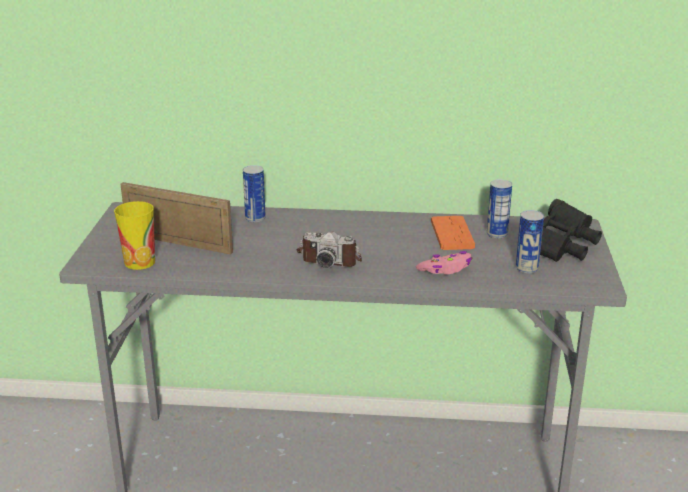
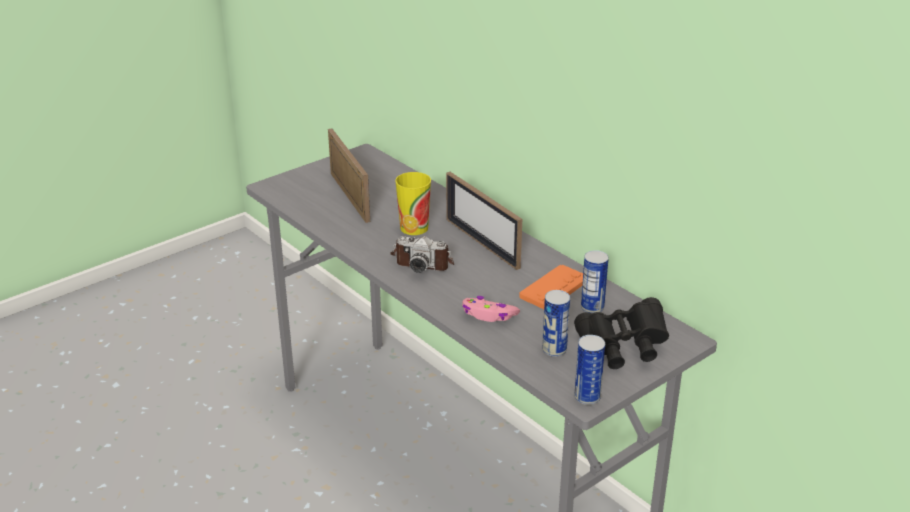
camera: 45 degrees right, 5 degrees up
(139, 262) = (302, 200): cup -> cup (414, 228)
(255, 218) = (433, 201): can -> can (587, 397)
(330, 258) = (423, 261): camera -> camera turned 45 degrees counterclockwise
(347, 229) = (482, 243): none -> picture frame

